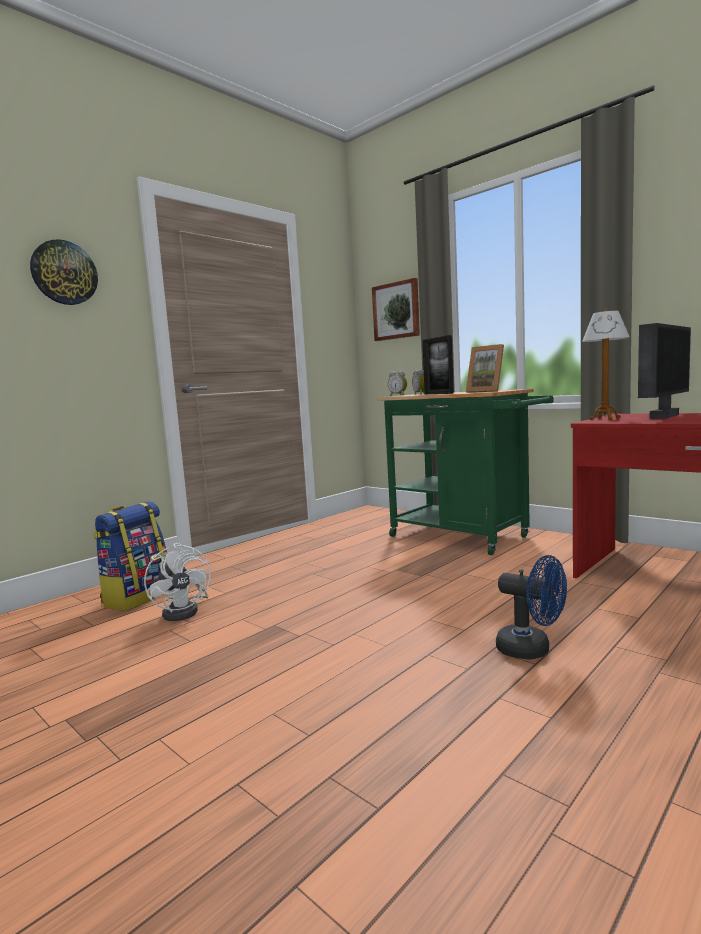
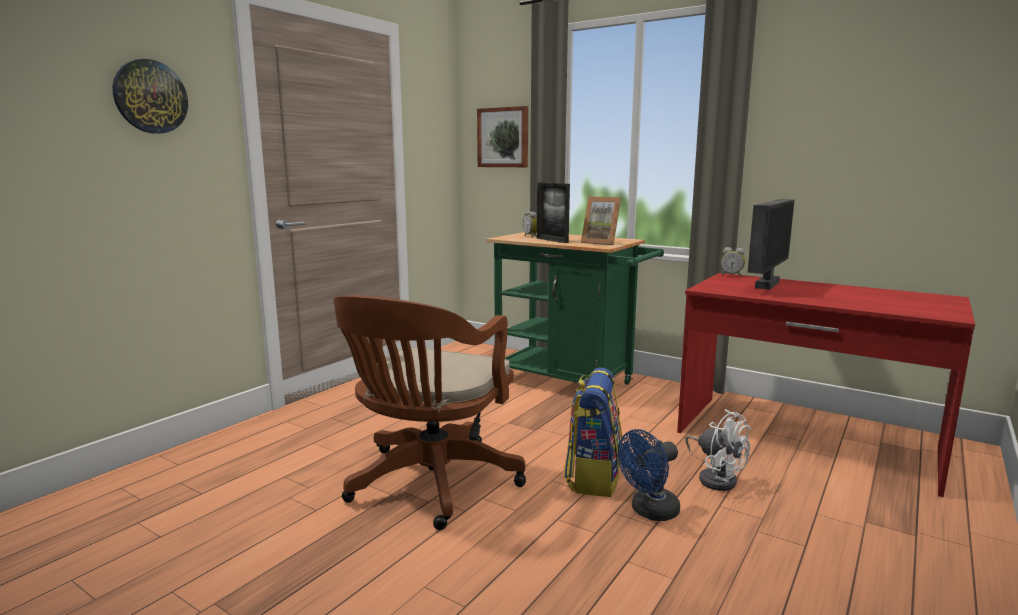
camera: 10 degrees left, 5 degrees up
(137, 597) = (238, 457): backpack -> backpack (593, 477)
(185, 611) = (299, 474): white fan -> white fan (716, 478)
(304, 621) = (429, 485): none -> brown office chair
(398, 395) = (508, 237): alarm clock -> alarm clock (731, 275)
(532, 650) = (649, 512): blue fan -> blue fan turned 120 degrees clockwise
(605, 419) = (714, 284): table lamp -> none

